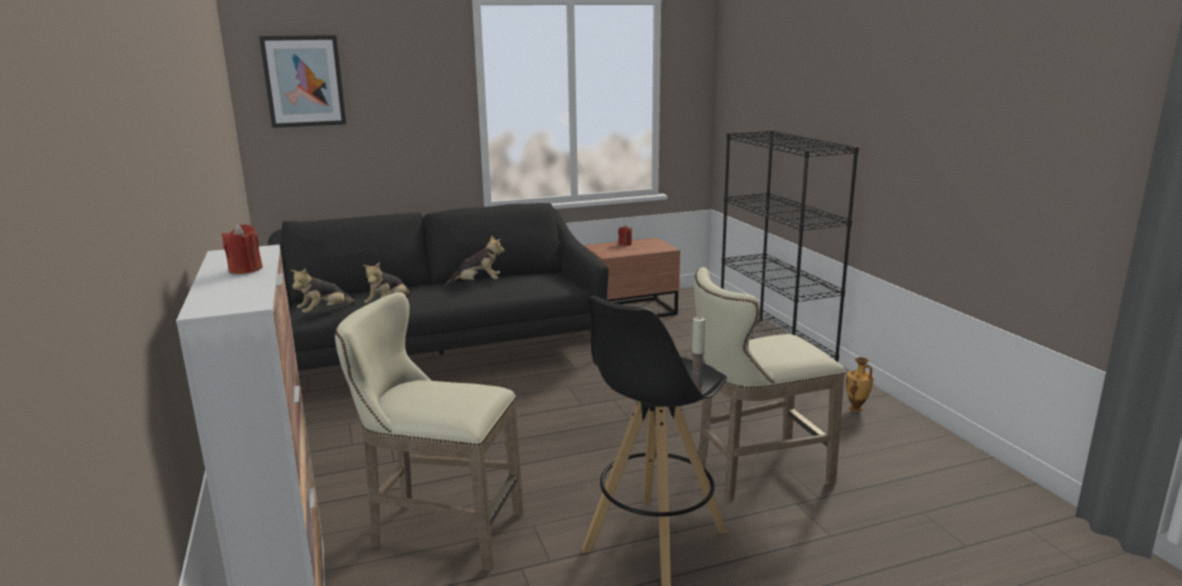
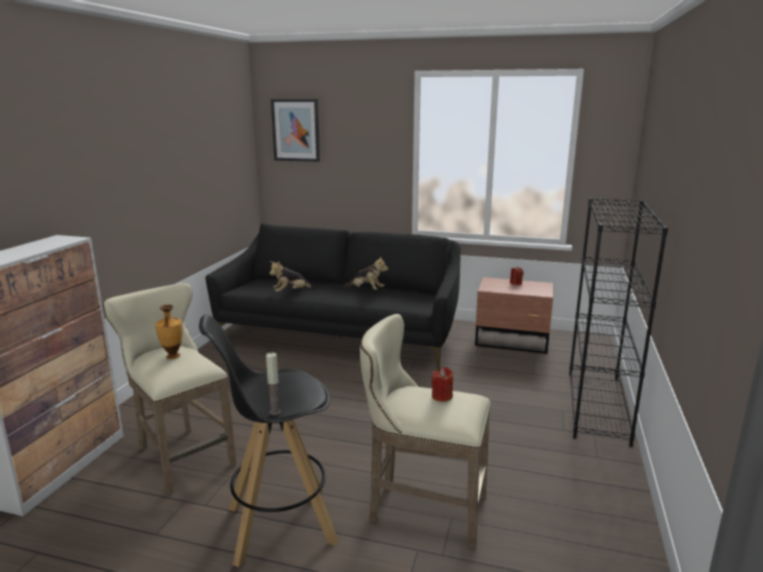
camera: 35 degrees right, 0 degrees up
(245, 269) = (30, 249): red candle -> red candle (442, 396)
(324, 312) = (252, 288): plush toy -> none
(856, 409) = (593, 493): vase -> vase (172, 356)

